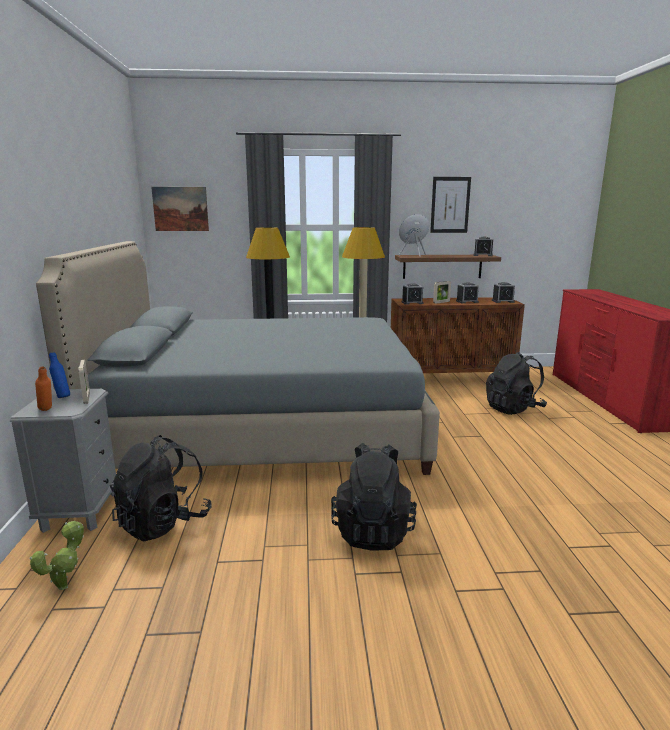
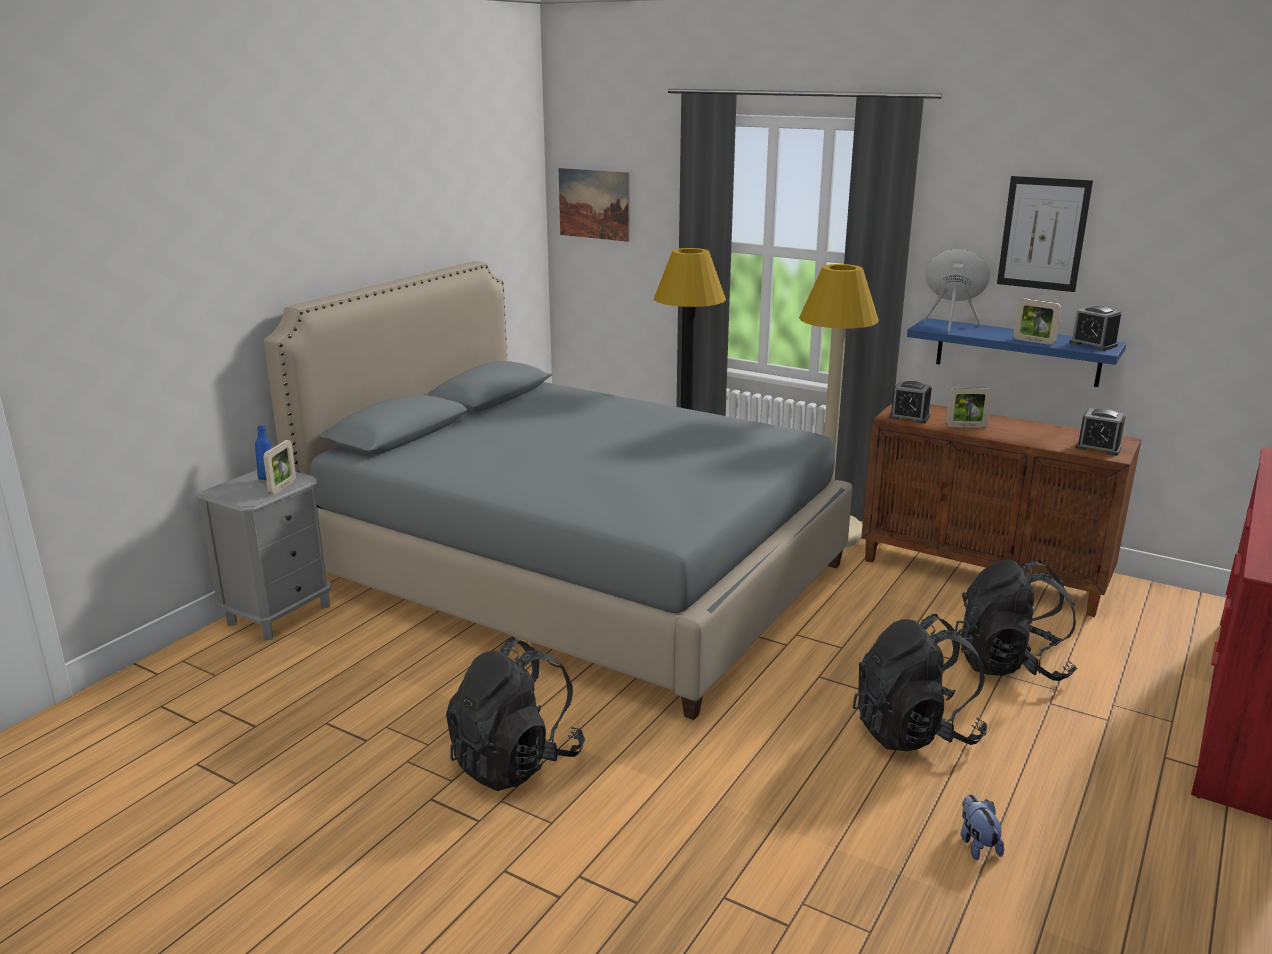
camera: 35 degrees right, 5 degrees up
(47, 411) = (232, 494): orange bottle -> none
(66, 585) = (191, 688): potted plant -> none
(163, 522) = (330, 658): black backpack -> black backpack (914, 731)
(442, 266) = (1017, 352): brown shelf -> blue shelf
(460, 256) = (1034, 341): none -> picture frame
(467, 301) = (1020, 434): alarm clock -> none
(612, 478) = (977, 844): none -> plush toy

